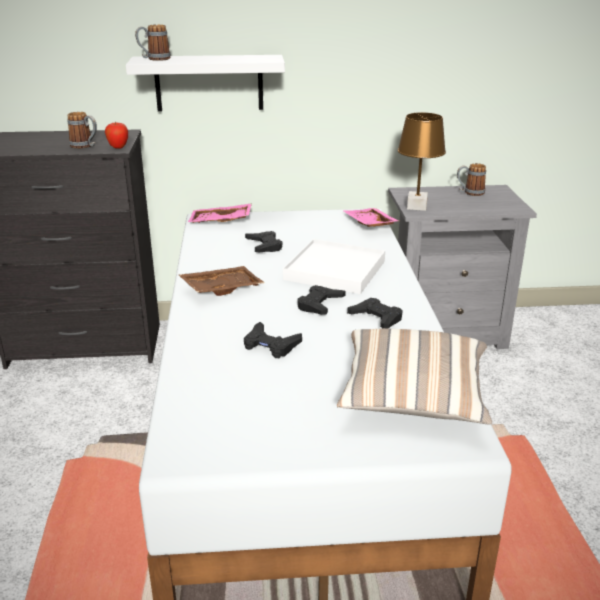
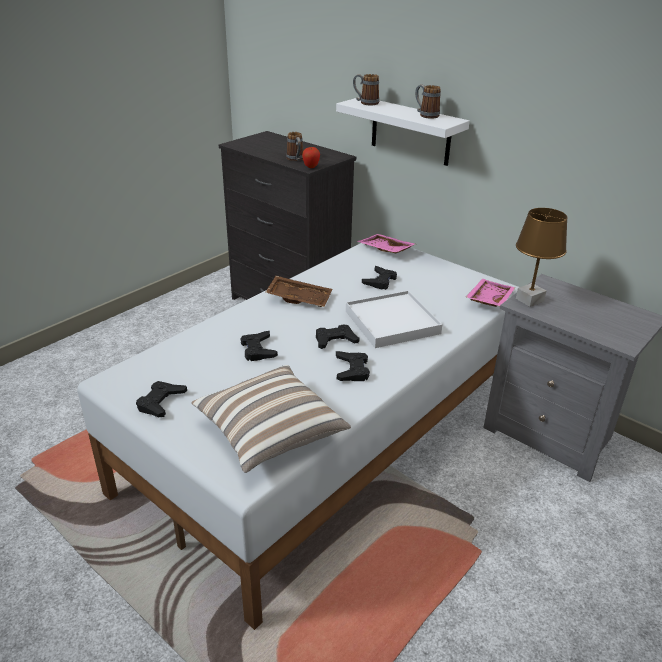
camera: 45 degrees right, 5 degrees up
(272, 438) = (161, 402): none -> black game controller
(469, 193) = (608, 309): mug -> mug (425, 115)

